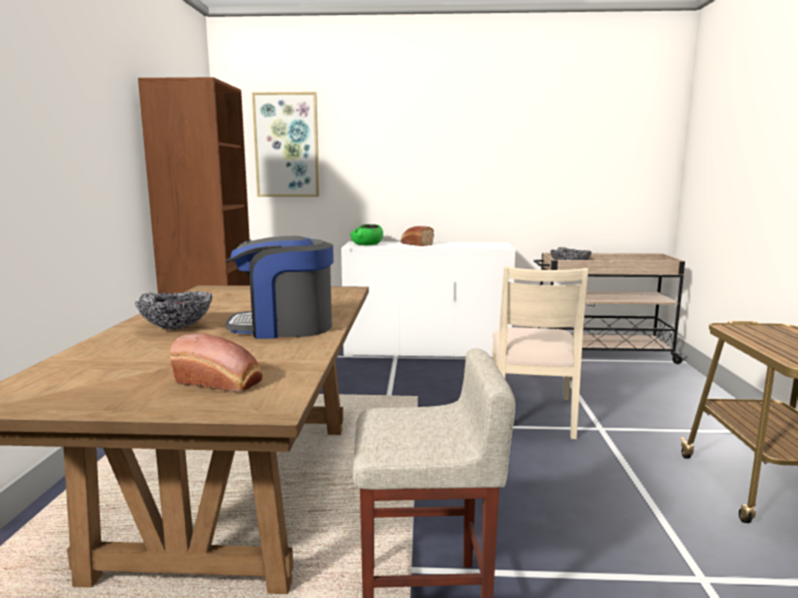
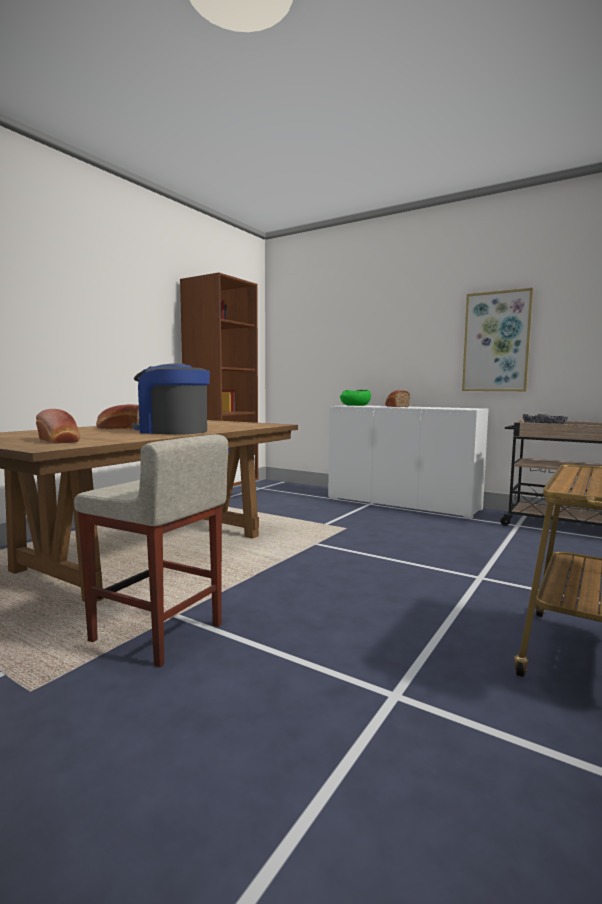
camera: 30 degrees right, 5 degrees down
(176, 327) = (118, 428): bowl -> bread
(286, 145) = (310, 329): picture -> picture (496, 342)
(532, 415) = (426, 556): beige chair -> none

